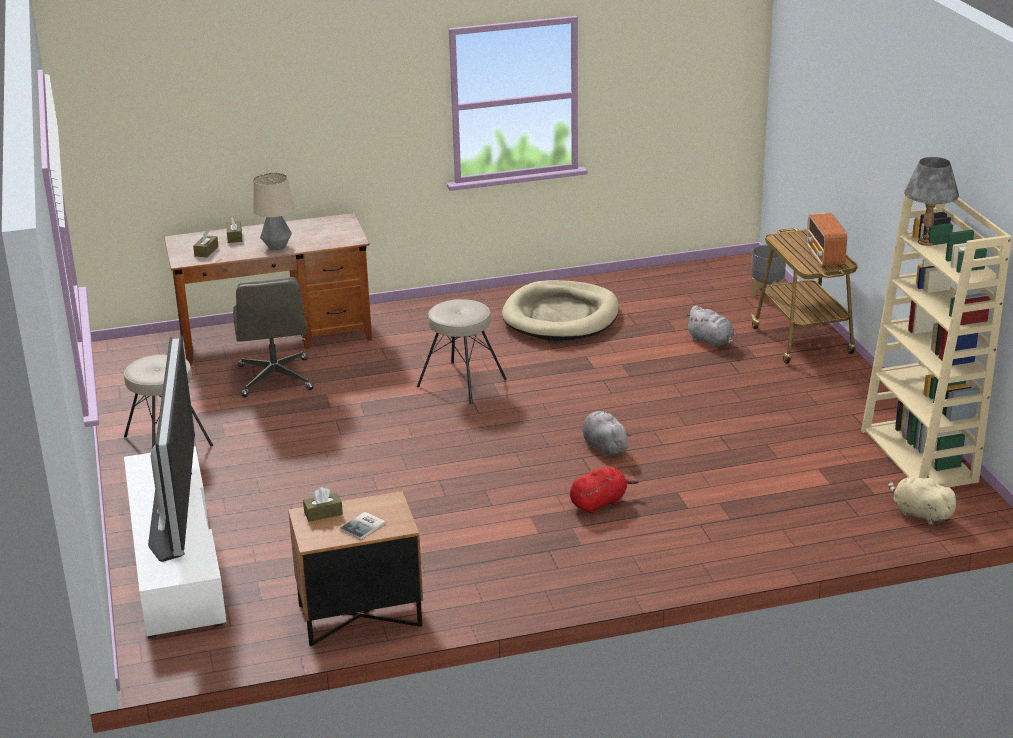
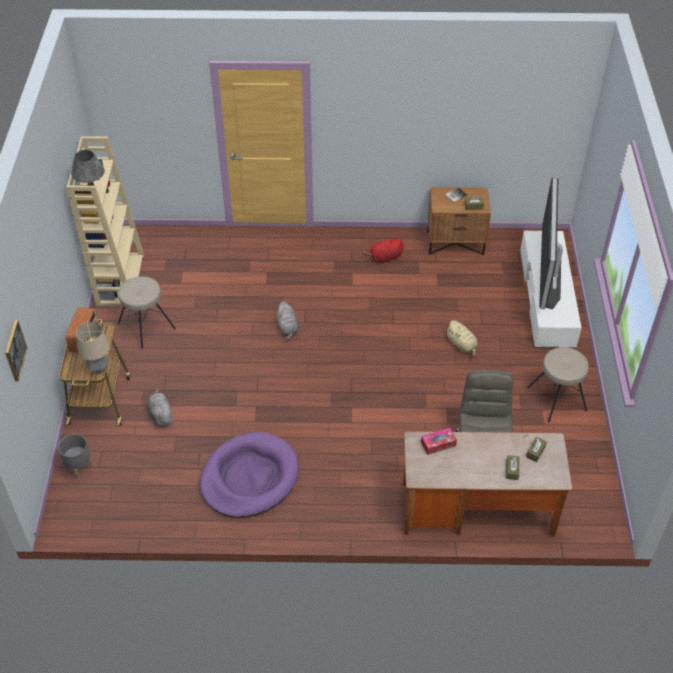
camera: 165 degrees left, 20 degrees up
(277, 247) = (478, 444): table lamp -> table lamp (98, 368)
(325, 240) = (438, 444): none -> tissue box
(462, 382) = (351, 413): beige stool -> beige stool (146, 326)
(561, 316) = (249, 478): beige dog bed -> purple dog bed
(600, 503) = (311, 286): red plush toy -> red plush toy (384, 258)
(811, 85) = (15, 350): none -> picture
(919, 514) = (155, 242): beige plush toy -> beige plush toy (462, 345)

